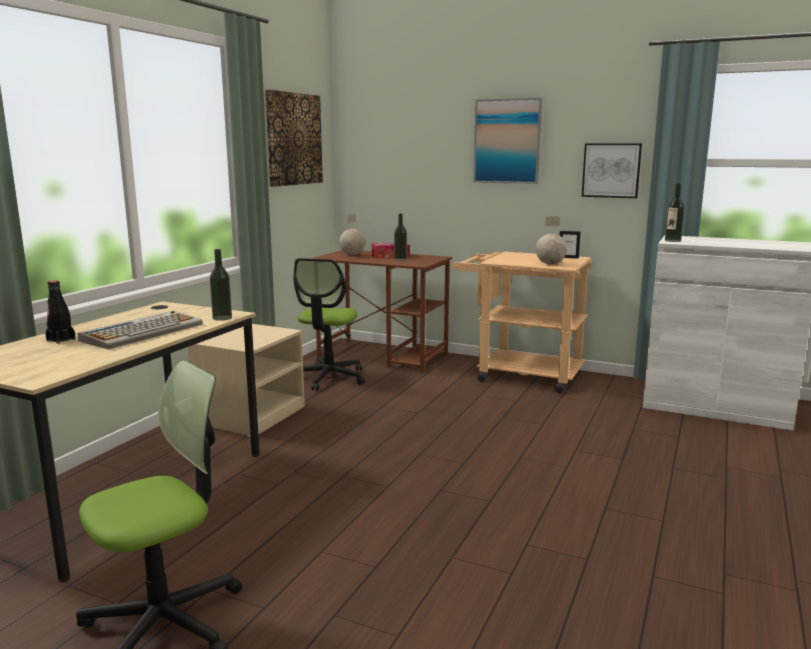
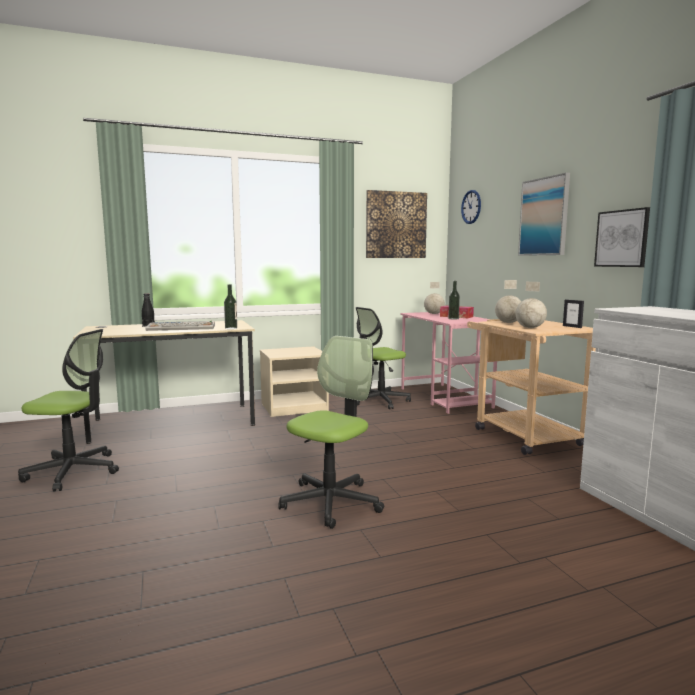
camera: 45 degrees right, 5 degrees down
(382, 119) = (471, 207): none -> wall clock
(383, 356) = (445, 398): brown desk -> pink desk
(509, 260) = (508, 322): none -> globe
(534, 498) = (331, 502): none -> office chair
(672, 241) = (622, 308): bottle -> none

